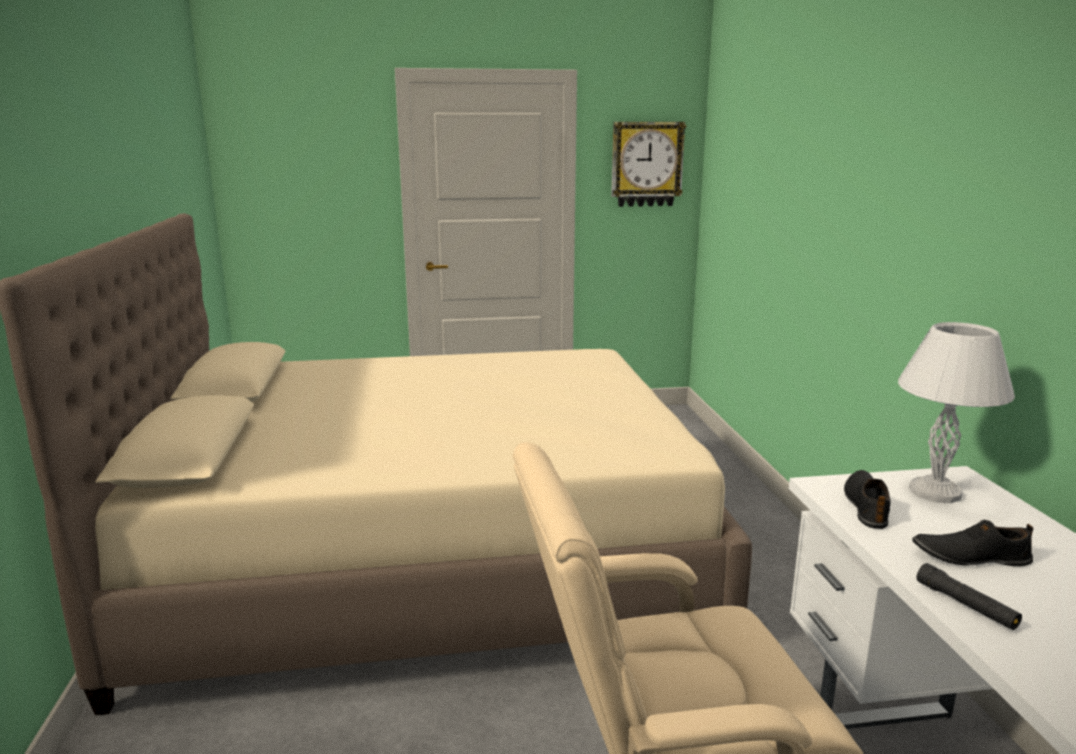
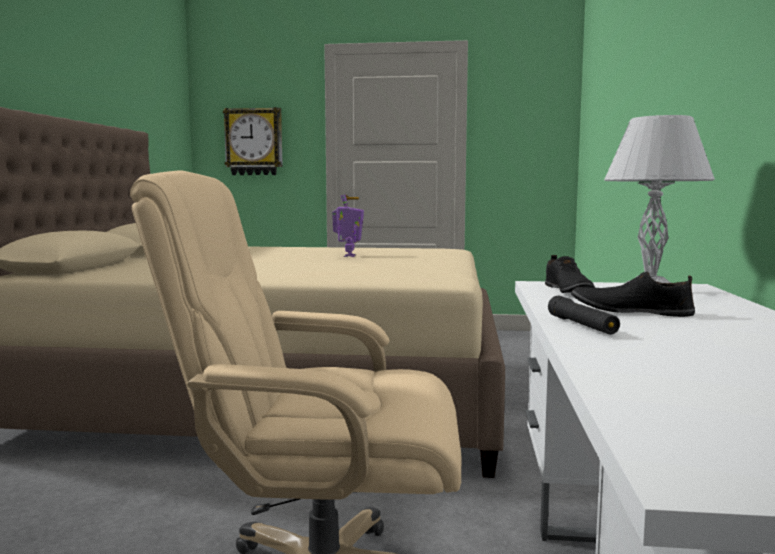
camera: 15 degrees right, 10 degrees down
(504, 385) = (348, 256): none -> toy robot
(646, 164) = (528, 116): wall clock -> wall clock (254, 142)
(867, 505) = (567, 291): black shoe -> black shoe turned 150 degrees clockwise

